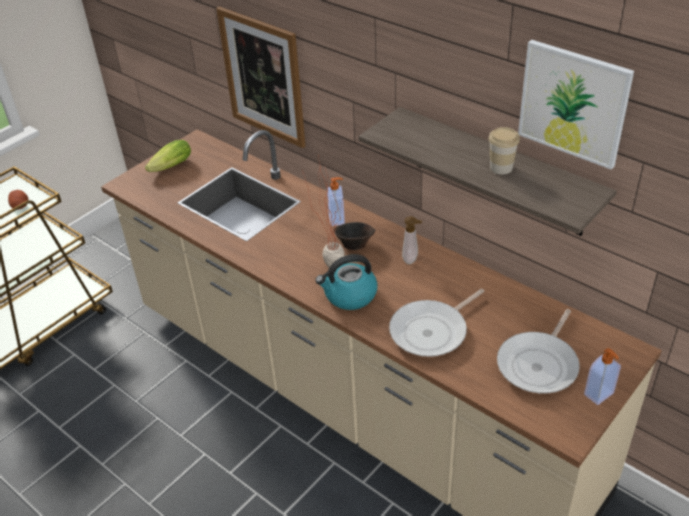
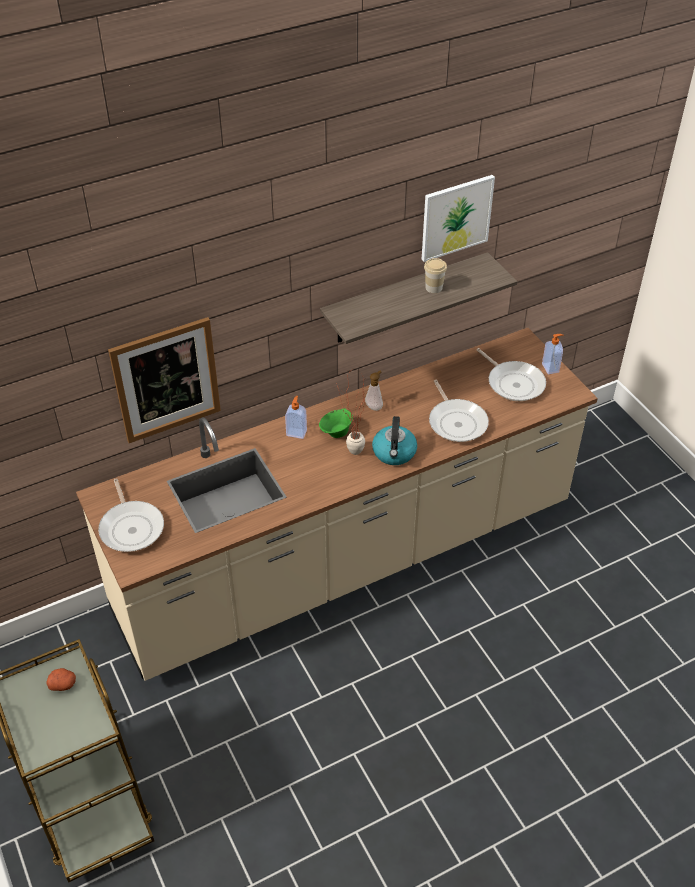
camera: 70 degrees left, 5 degrees up
(169, 168) = (131, 527): lettuce -> frying pan
(354, 245) = (336, 432): brown bowl -> green bowl

